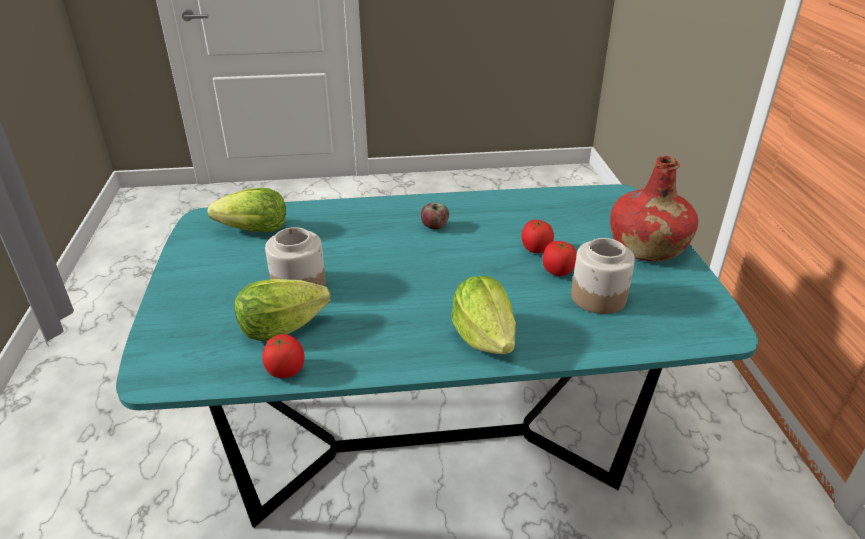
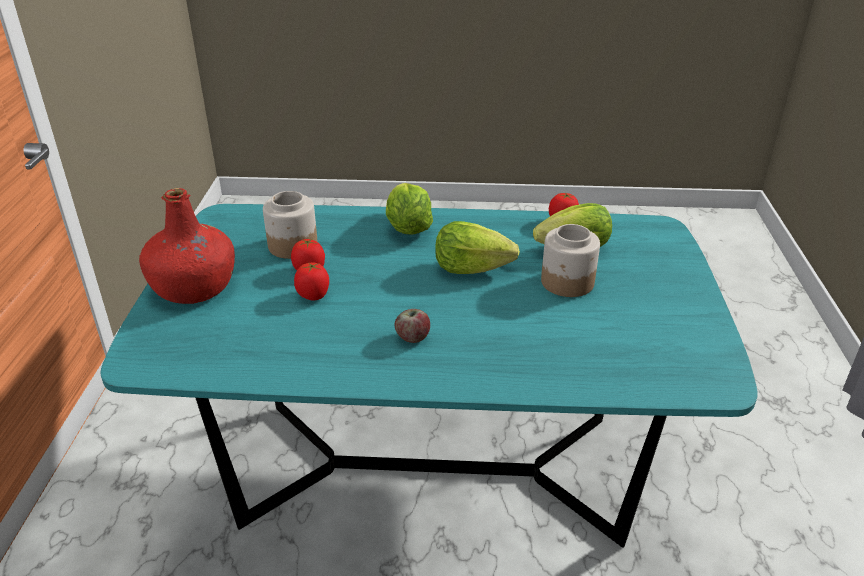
camera: 170 degrees left, 0 degrees up
(255, 230) = (640, 356): lettuce -> lettuce (471, 268)

